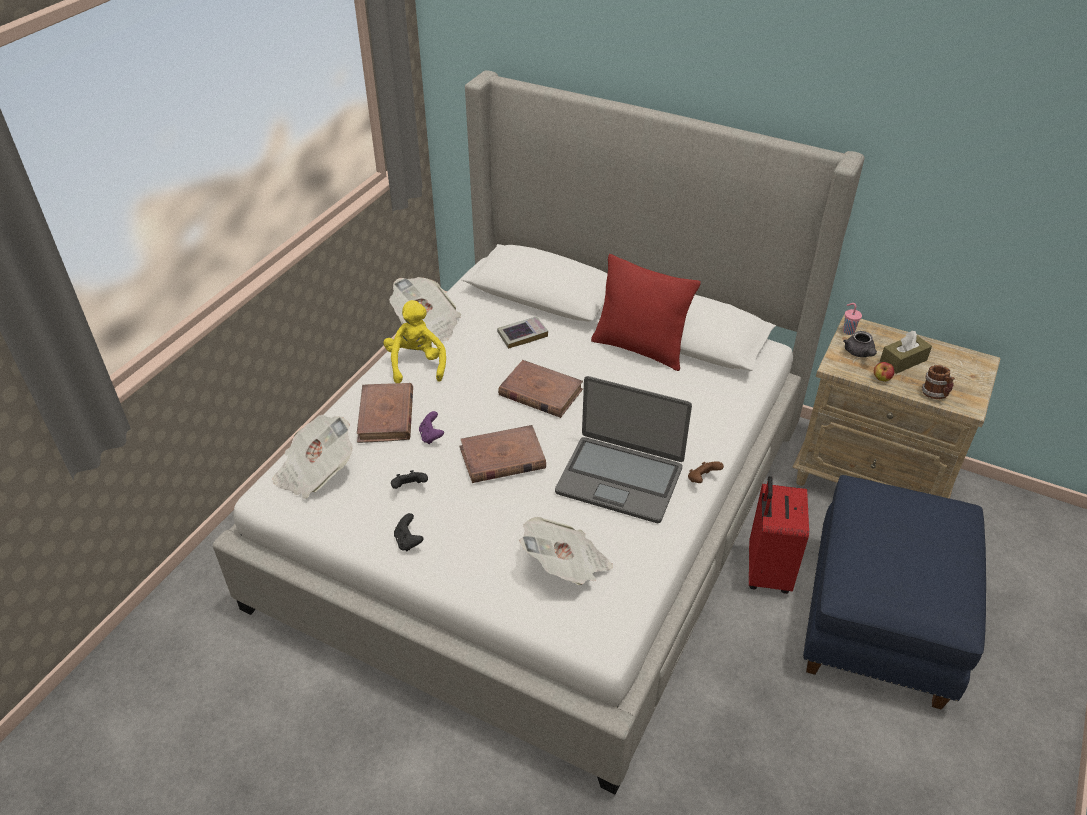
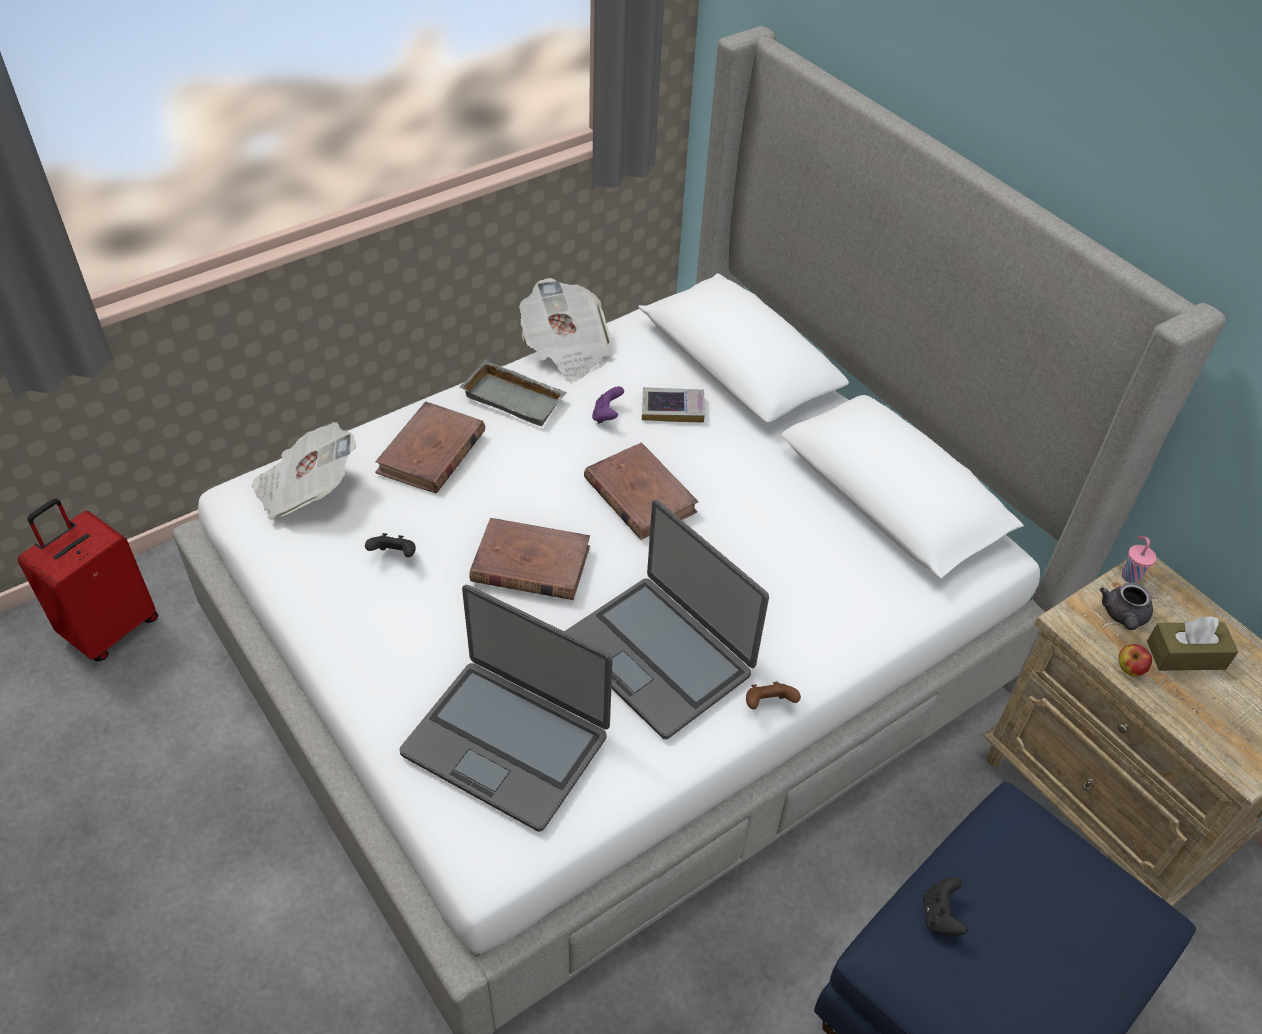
camera: 25 degrees right, 5 degrees up
(408, 541) = (347, 624): black game controller -> black game controller (940, 916)
(416, 364) = (516, 398): yellow plush toy -> grey tray
(431, 436) = (465, 500): purple game controller -> purple game controller (607, 416)
(566, 566) = (507, 742): newspaper -> laptop
(640, 348) = (815, 485): red pillow -> none
(766, 571) = (860, 863): red suitcase -> red suitcase (110, 628)
(935, 394) = (1199, 728): mug -> none

